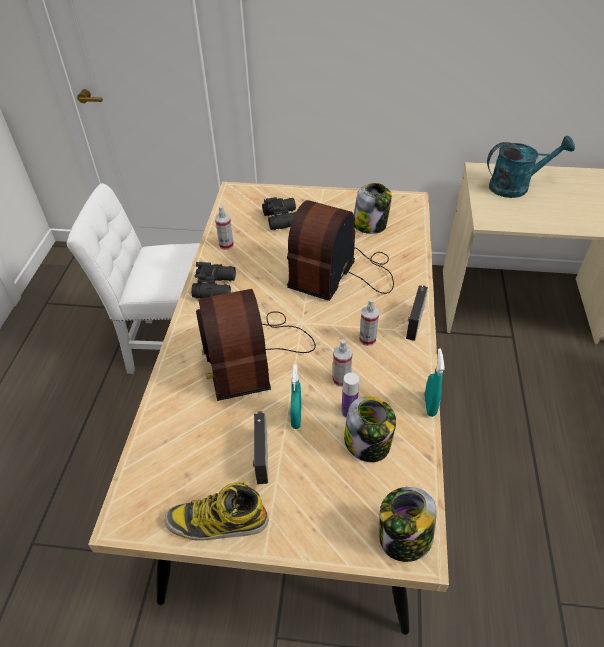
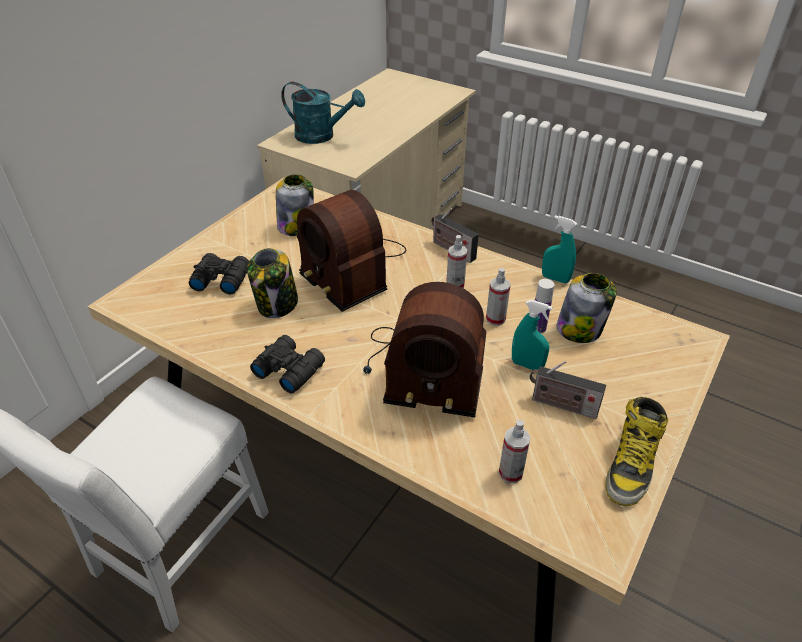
camera: 65 degrees left, 5 degrees down
(226, 245) = (221, 339): spray bottle -> spray bottle (510, 473)
(404, 539) = (684, 343): jar -> jar (277, 304)
(516, 186) = (322, 136): turquoise watering can -> turquoise watering can turned 90 degrees clockwise

